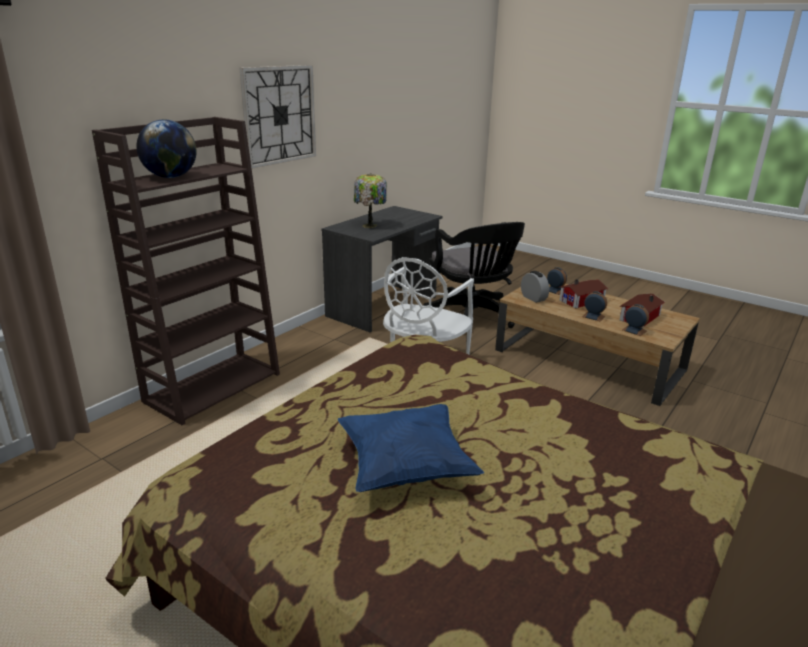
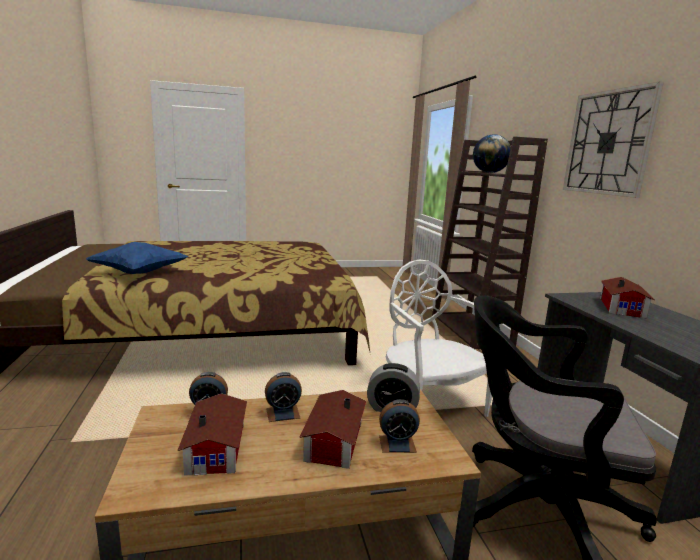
camera: 130 degrees right, 10 degrees down
(370, 226) = (623, 307): table lamp -> toy house
(405, 467) = (247, 251): blue pillow -> blue pillow (140, 273)

